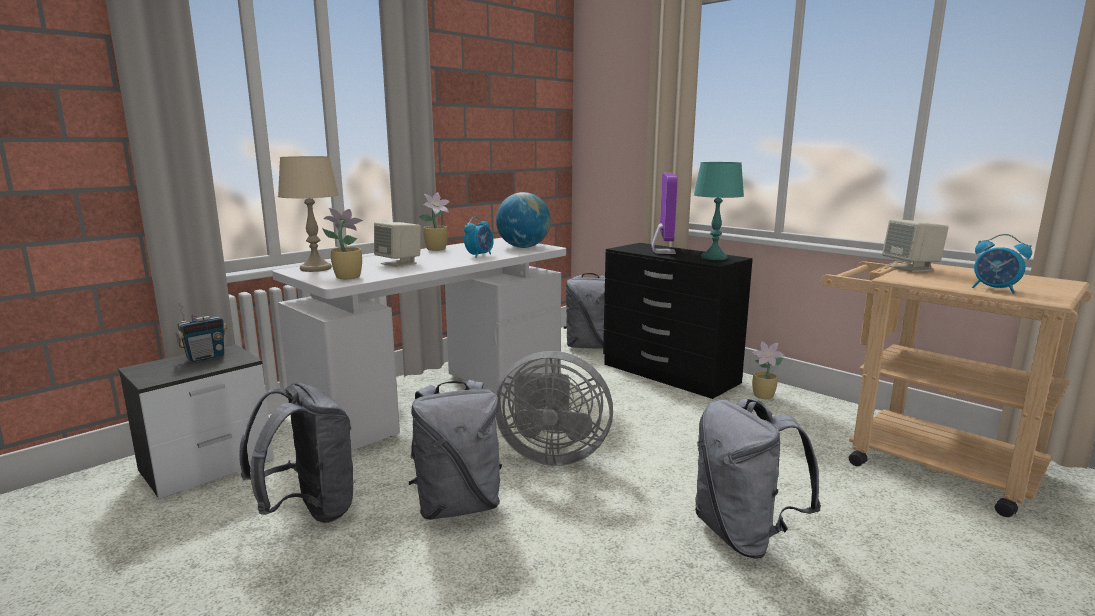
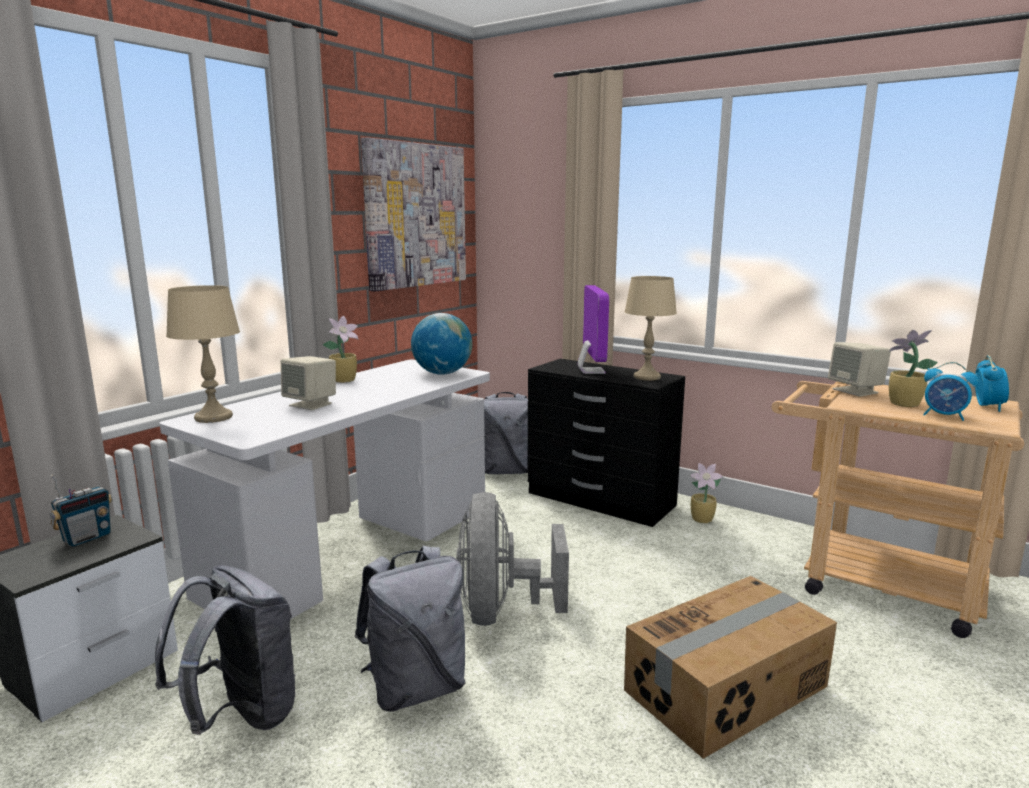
camera: 10 degrees left, 0 degrees up
(347, 277) = (258, 429): potted plant -> potted plant (902, 404)
(479, 255) = (399, 388): alarm clock -> alarm clock (987, 406)
(513, 110) = (415, 216): none -> picture
(551, 454) = (501, 611): grey fan -> grey fan turned 90 degrees clockwise
(714, 258) = (647, 377): turquoise table lamp -> beige table lamp
(744, 535) = (727, 689): grey backpack -> cardboard box

